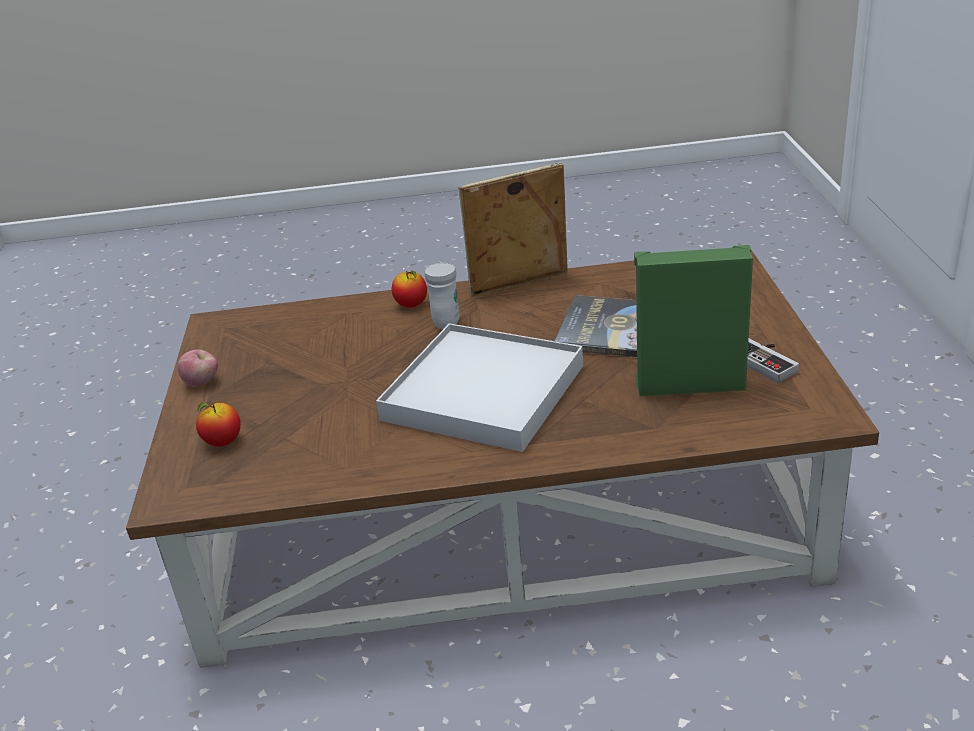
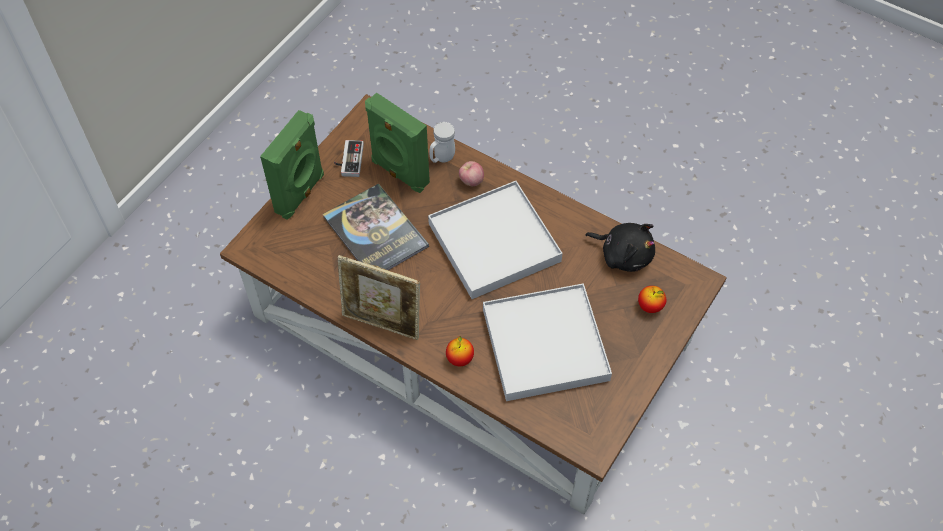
camera: 145 degrees left, 25 degrees up
(202, 383) = (635, 376): apple -> apple (471, 181)
(300, 470) = (623, 254): none -> black plush toy
(330, 354) = (544, 344): none -> white tray
(447, 320) = (454, 324): white mug -> white mug (442, 158)
(759, 312) = (301, 194): none -> green speaker

